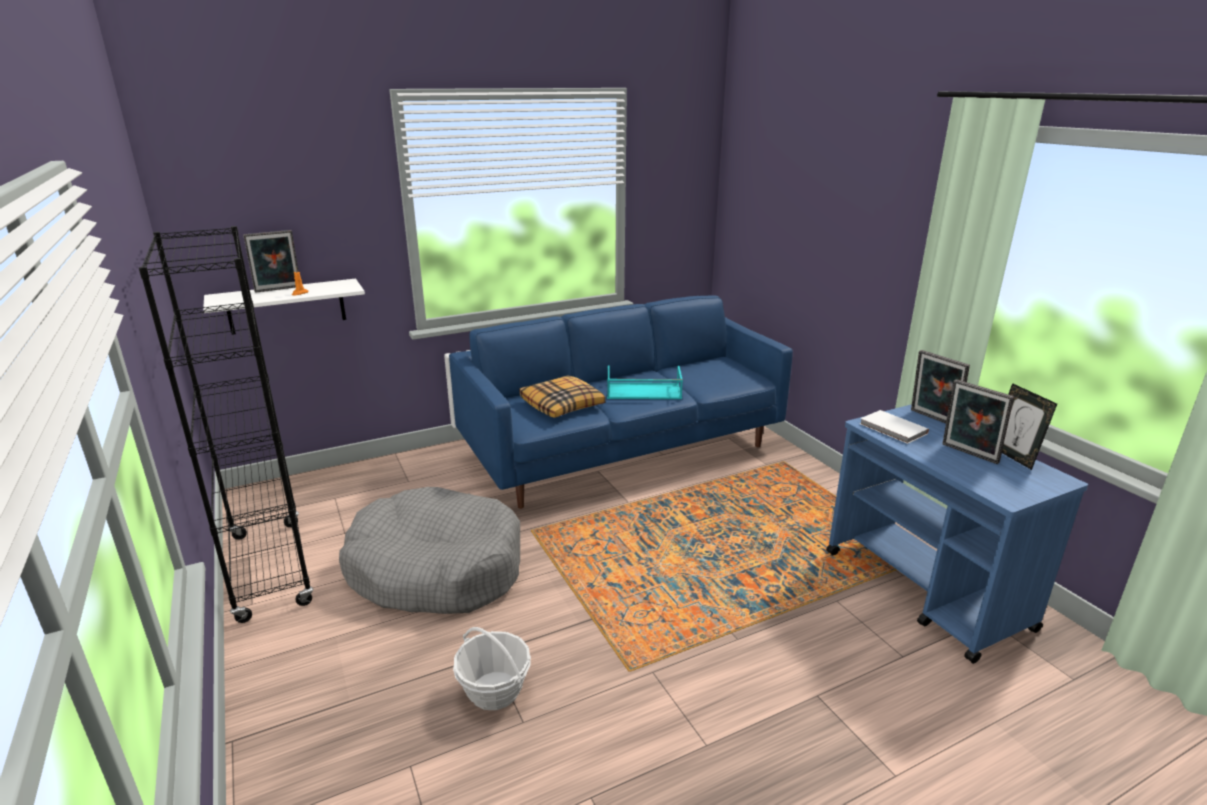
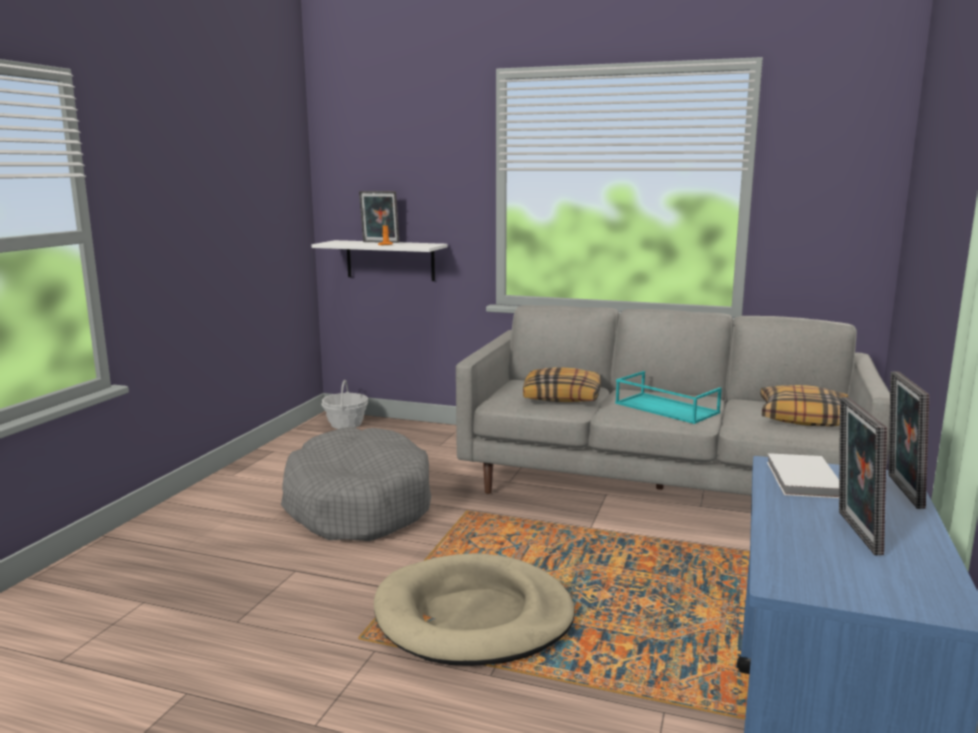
camera: 45 degrees right, 10 degrees down
(270, 569) = (272, 462): black bookcase -> none
(494, 691) = (256, 593): basket -> basket (346, 424)
(623, 451) = (661, 489): blue sofa -> grey sofa
(667, 608) = (473, 616): none -> beige dog bed
(723, 371) = (804, 418): none -> pillow
(1013, 457) = (931, 561): picture frame -> none

